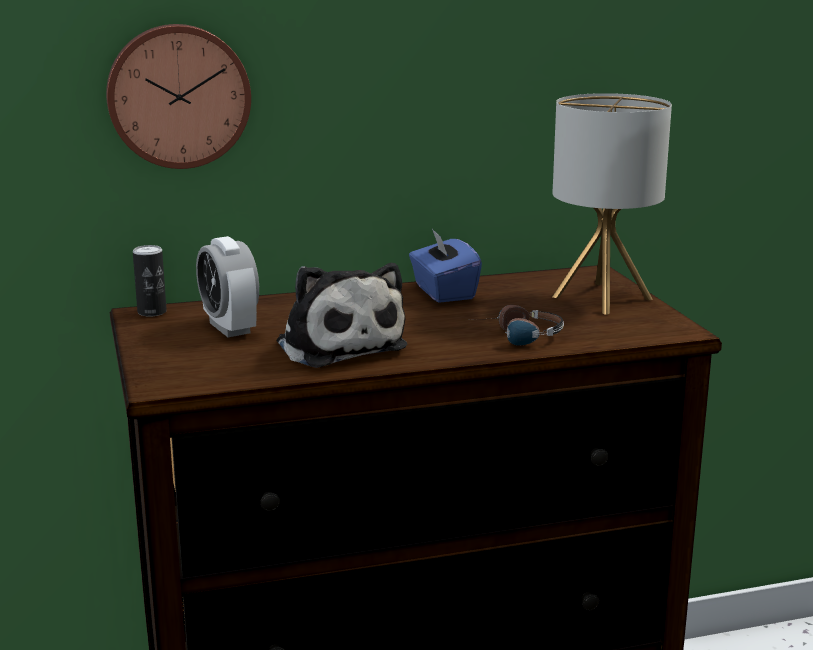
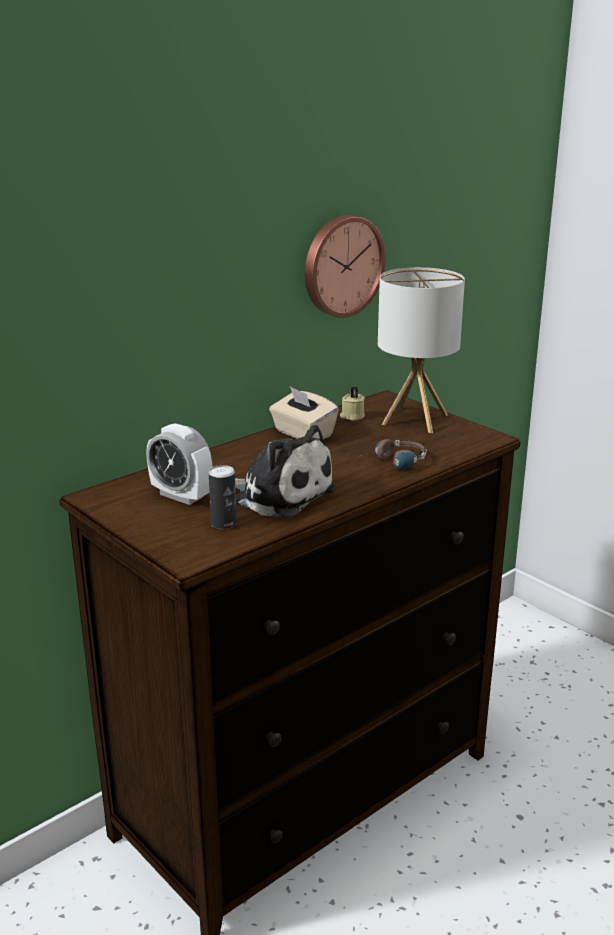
camera: 25 degrees left, 5 degrees up
(152, 312) = (101, 493): can -> can (223, 523)
(178, 96) = (99, 309): wall clock -> wall clock (341, 265)
(443, 292) = (303, 434): blue tissue box -> beige tissue box
(526, 284) = (352, 416): none -> beige candle

